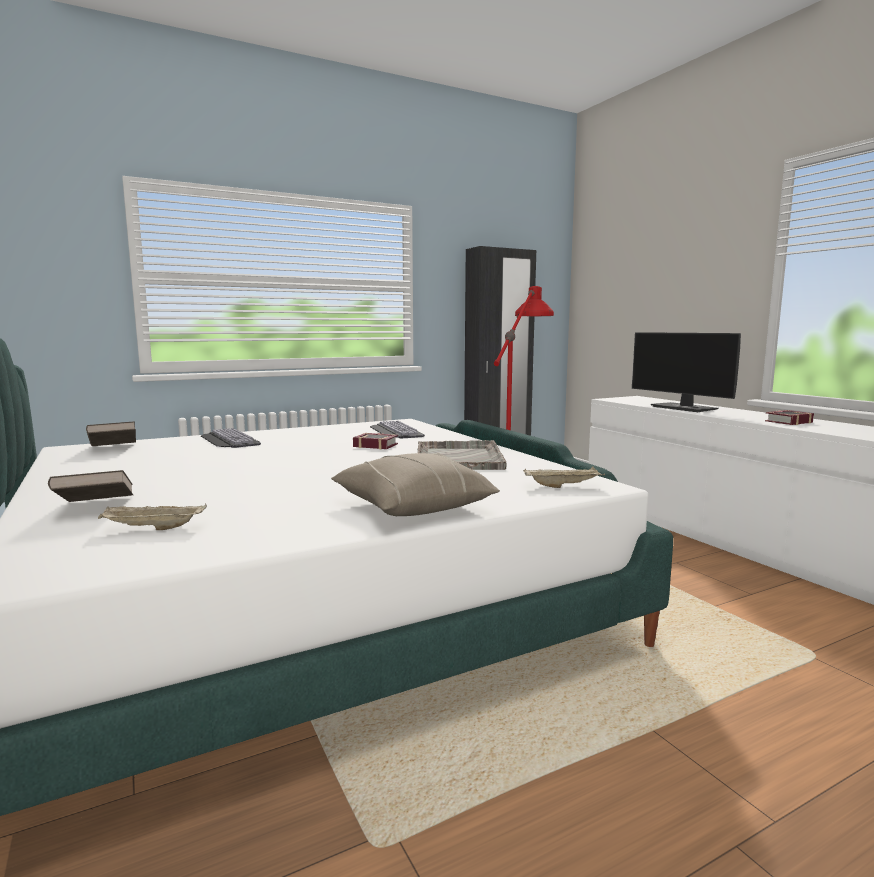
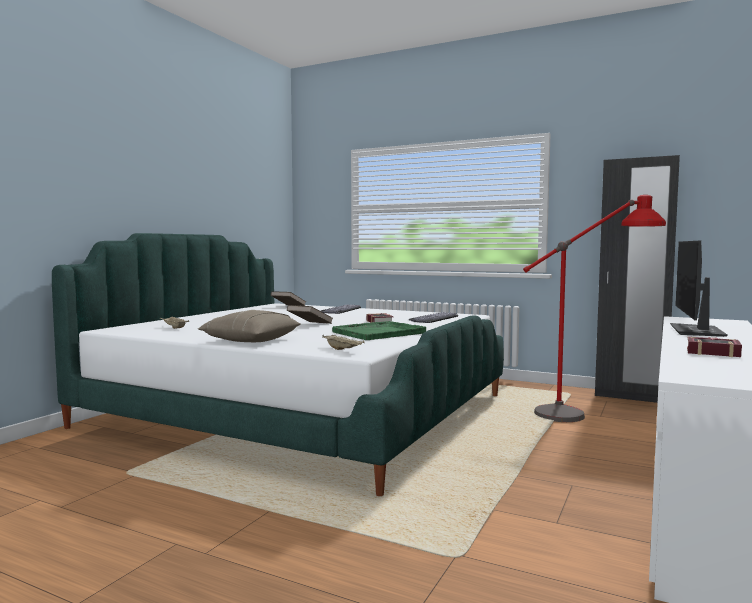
camera: 55 degrees right, 5 degrees down
(96, 507) = (193, 320): brown book -> brown book (310, 324)
(458, 458) = (380, 332): grey tray -> green tray

